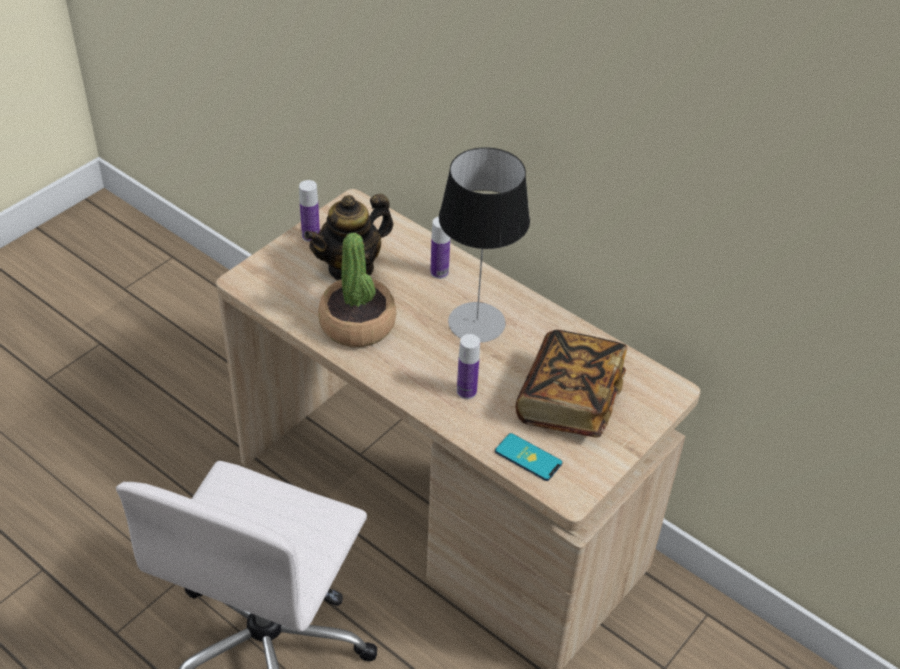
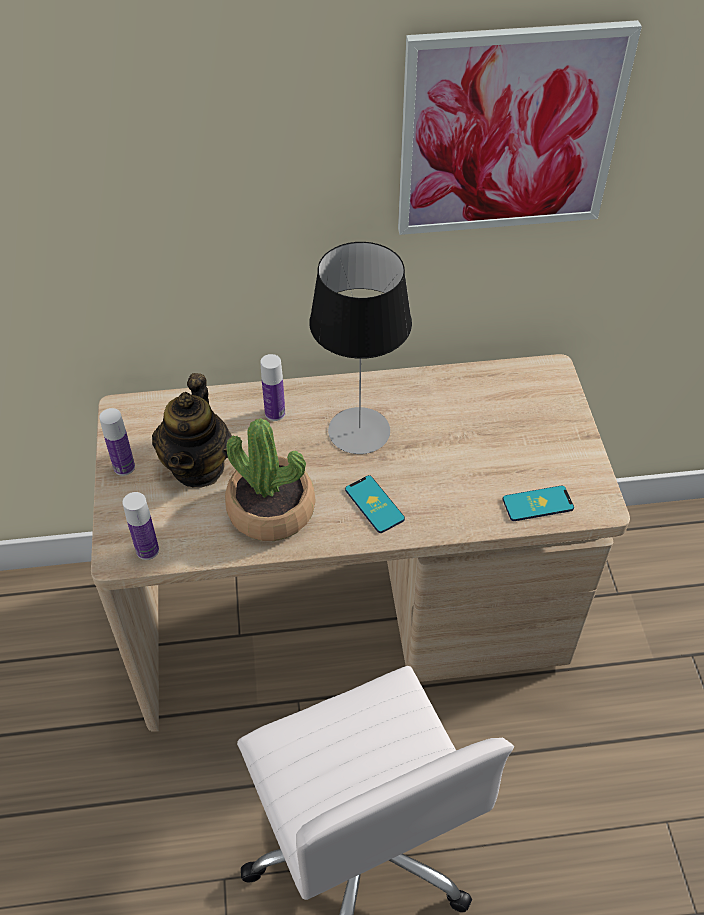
camera: 45 degrees left, 5 degrees up
(422, 371) = (374, 504): none -> phone
(466, 391) = (428, 492): bottle -> bottle (147, 550)
(569, 401) = (504, 436): book -> none
(676, 136) = (509, 132): none -> picture

